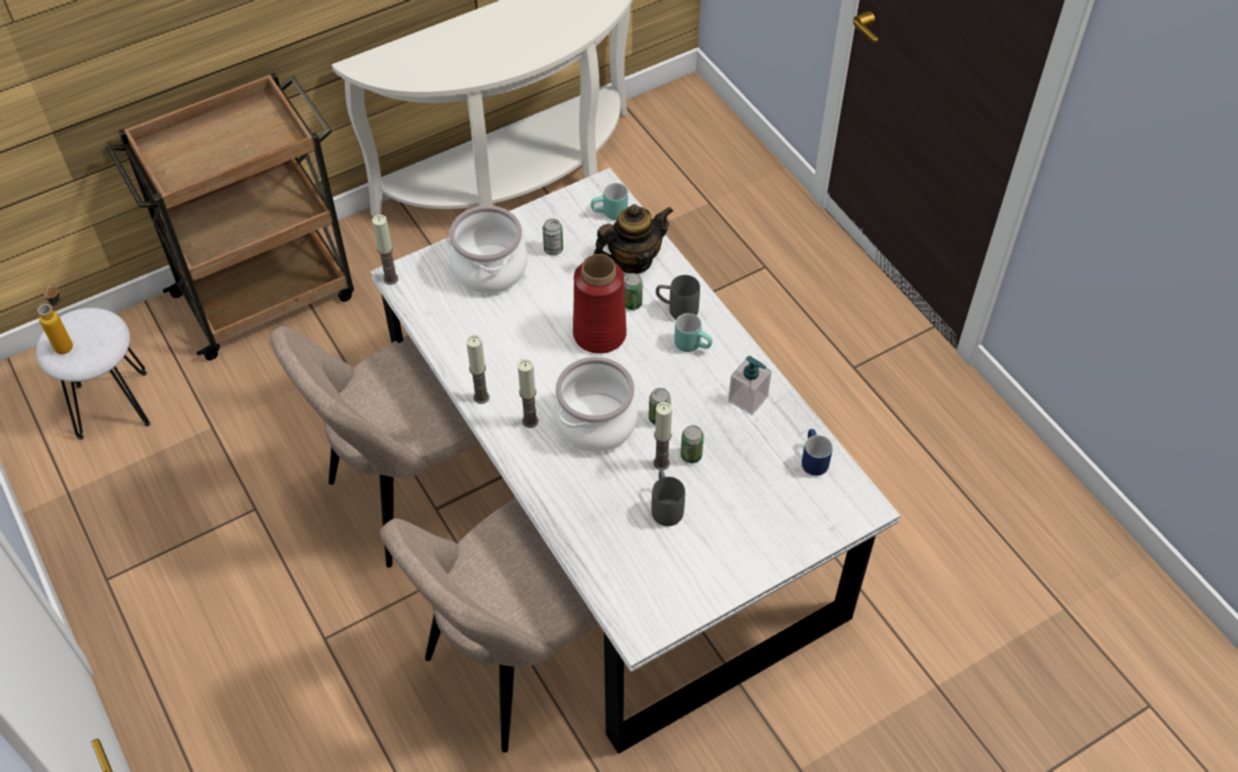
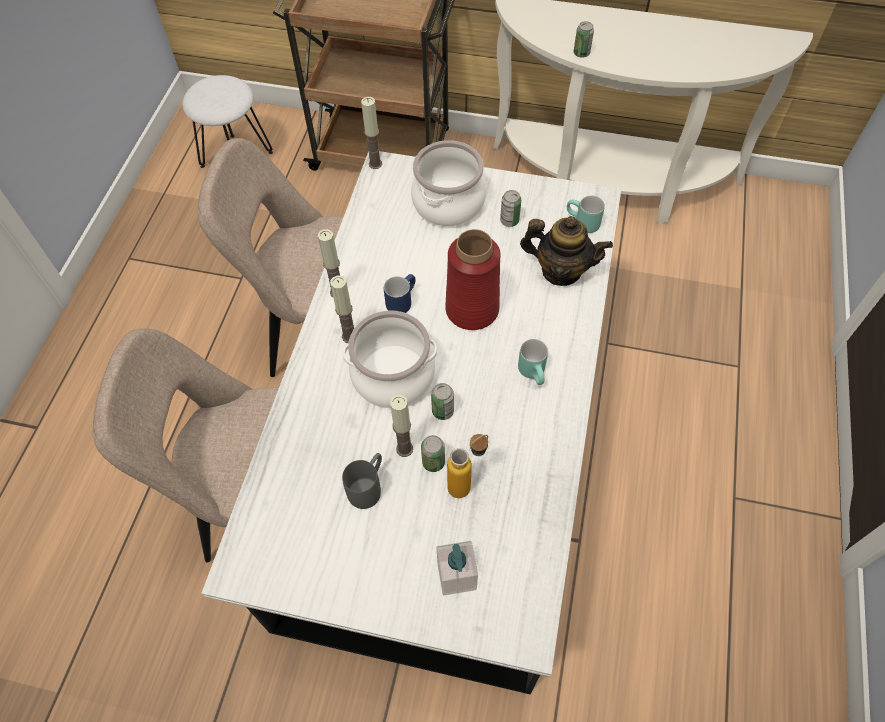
camera: 45 degrees right, 5 degrees up
(67, 342) = (207, 92): bottle -> bottle (467, 483)
(632, 303) = (522, 304): can -> can (581, 53)
(676, 309) = (552, 335): grey mug -> none
(748, 399) = (530, 454): soap dispenser -> soap dispenser (457, 576)
(811, 460) = (526, 552): blue mug -> blue mug (401, 301)

